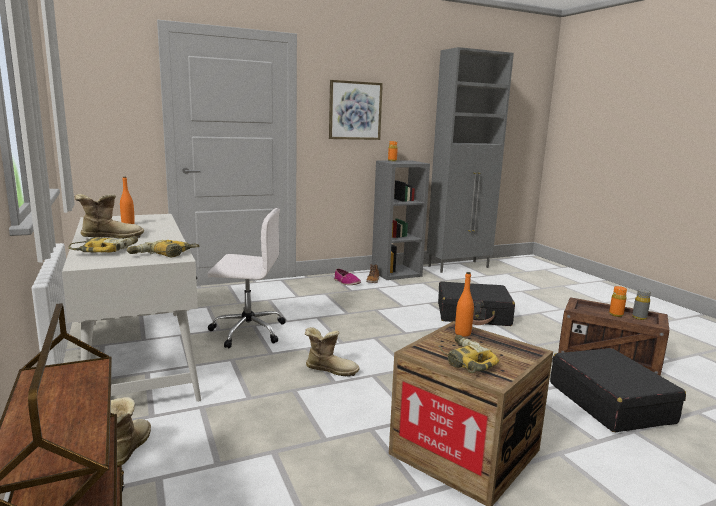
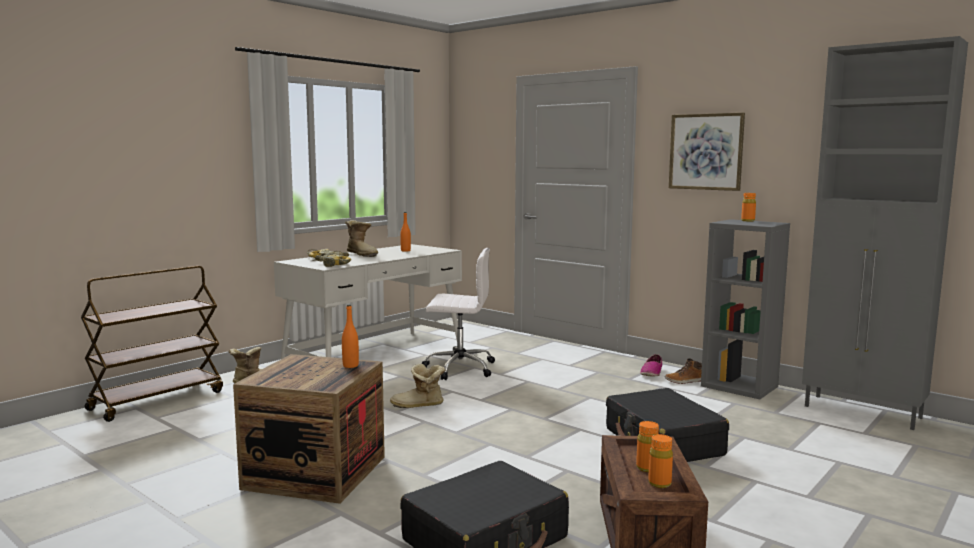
camera: 65 degrees right, 5 degrees down
(247, 331) = (458, 368): white office chair -> white office chair turned 60 degrees counterclockwise
(330, 369) = (418, 406): boot -> boot turned 105 degrees clockwise
(463, 361) = (287, 370): power drill -> none
(639, 317) = (659, 483): grey bottle -> orange bottle

